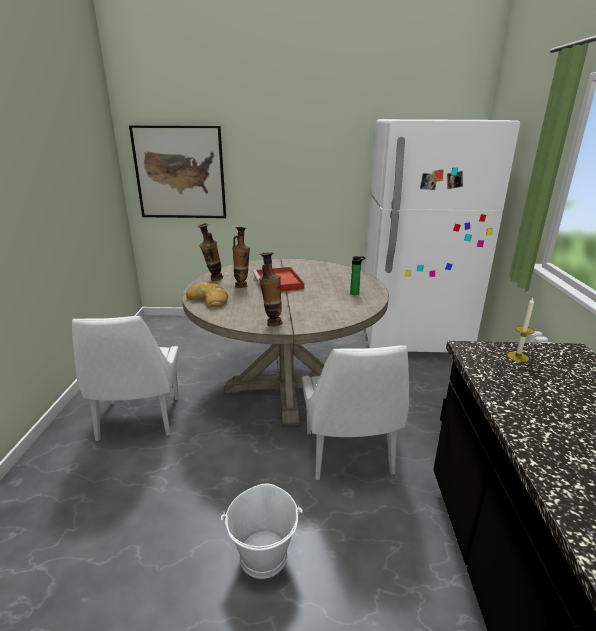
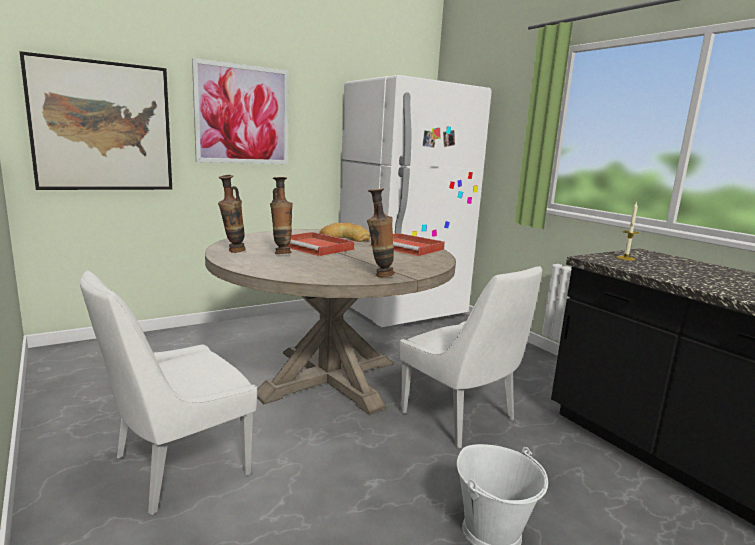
camera: 35 degrees left, 10 degrees down
(138, 420) = (176, 467): white chair -> white chair turned 90 degrees clockwise
(209, 299) = (266, 266): bread -> bread (345, 238)
(280, 157) = (242, 115): none -> picture
(356, 293) = (408, 247): bottle -> red tray

